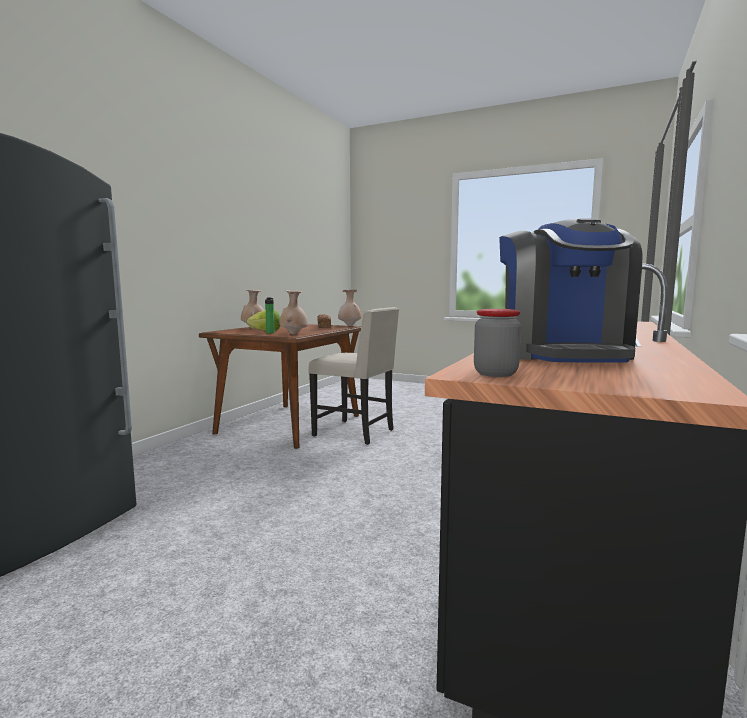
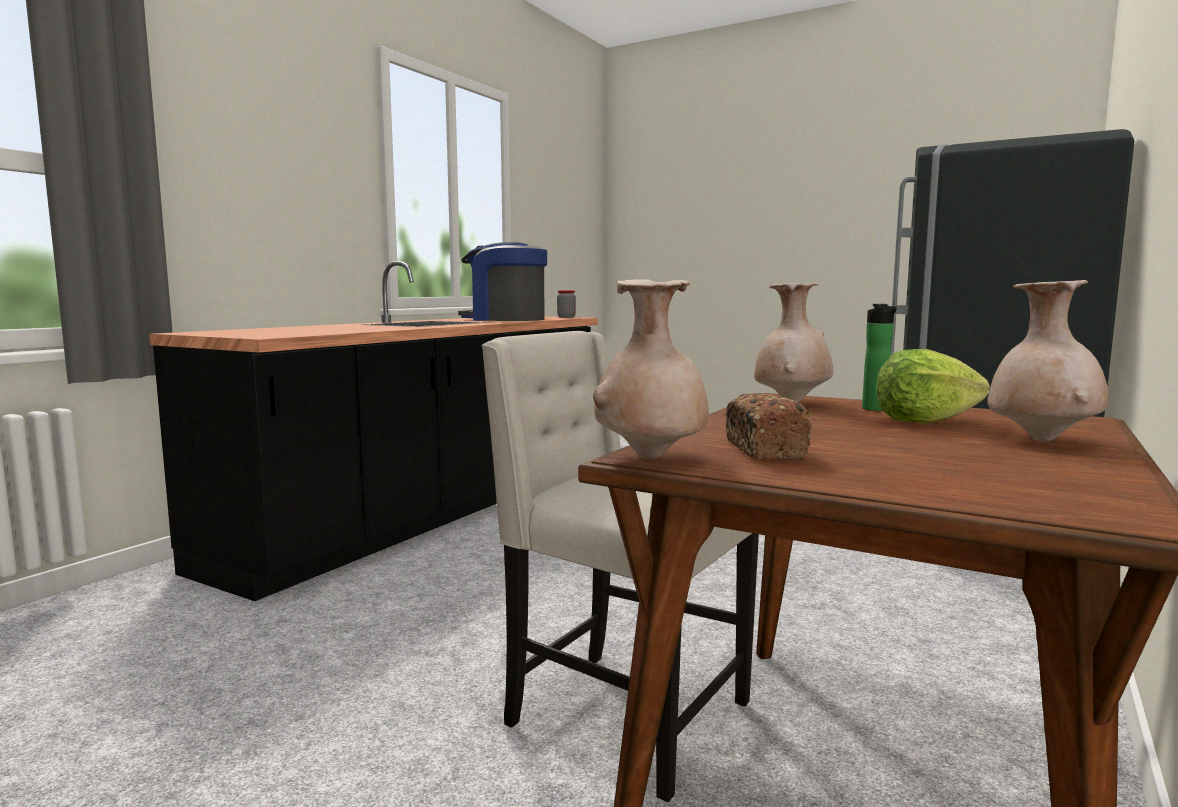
camera: 175 degrees left, 0 degrees up
(562, 354) = (505, 319): coffee machine -> coffee machine turned 75 degrees counterclockwise

